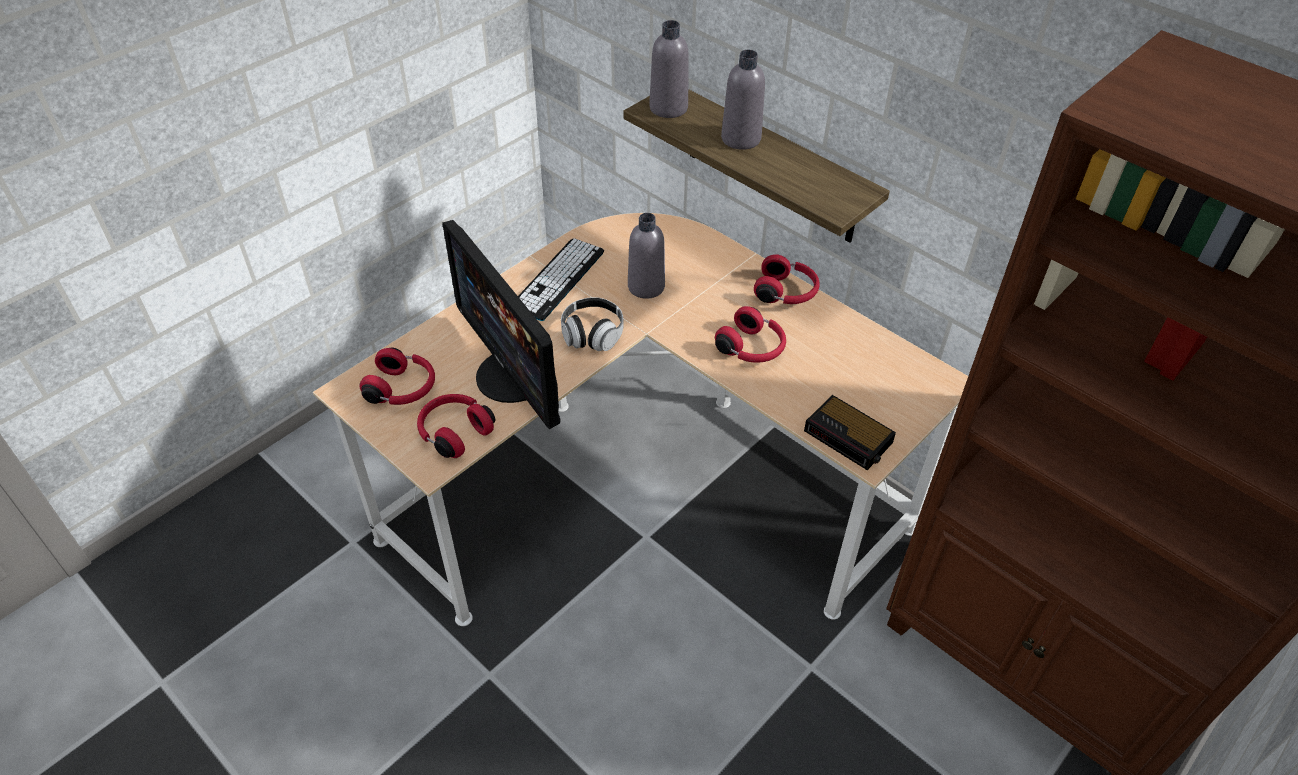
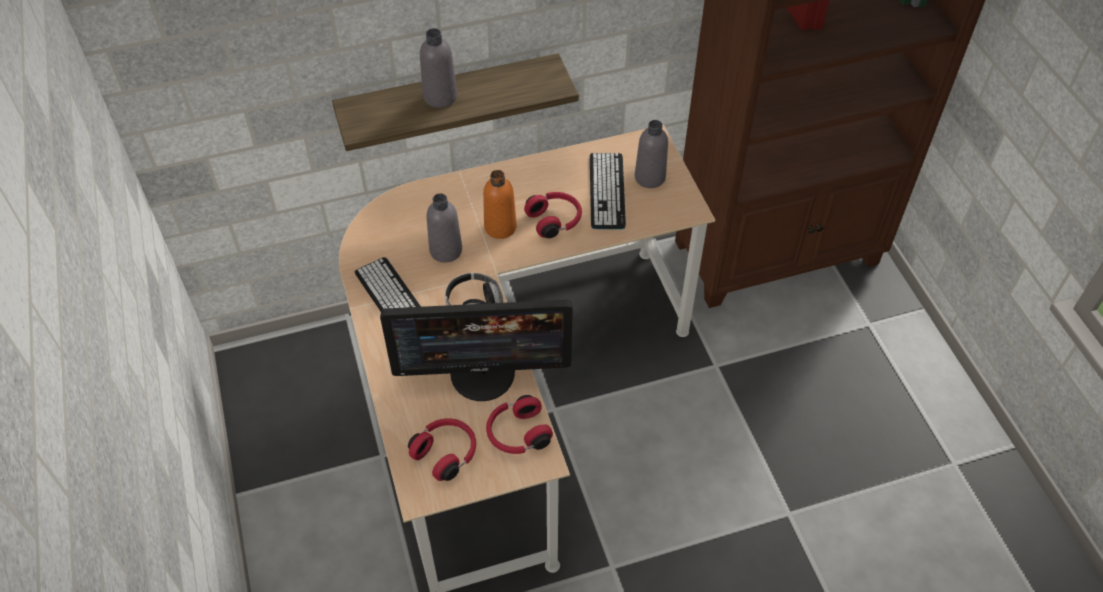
camera: 60 degrees left, 5 degrees up
(668, 108) = (366, 118): grey bottle -> grey bottle (650, 177)
(707, 312) = (500, 227): none -> orange bottle
(786, 292) = (513, 174): red headphones -> none
(830, 373) = (607, 191): none -> keyboard
(849, 438) = (669, 211): alarm clock -> none

